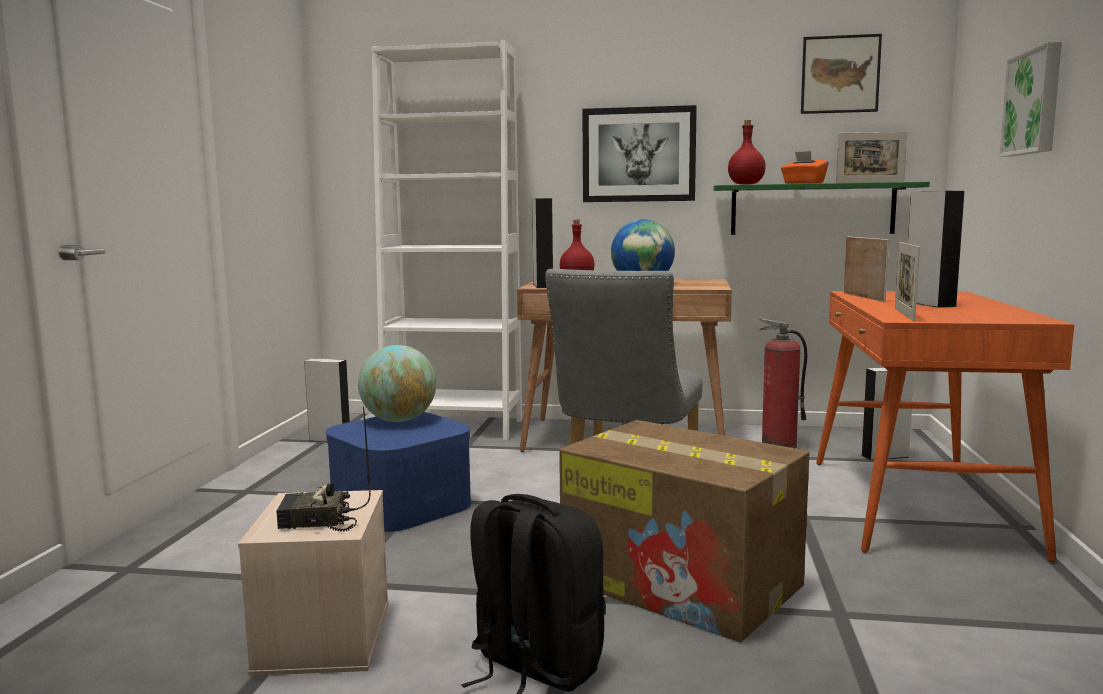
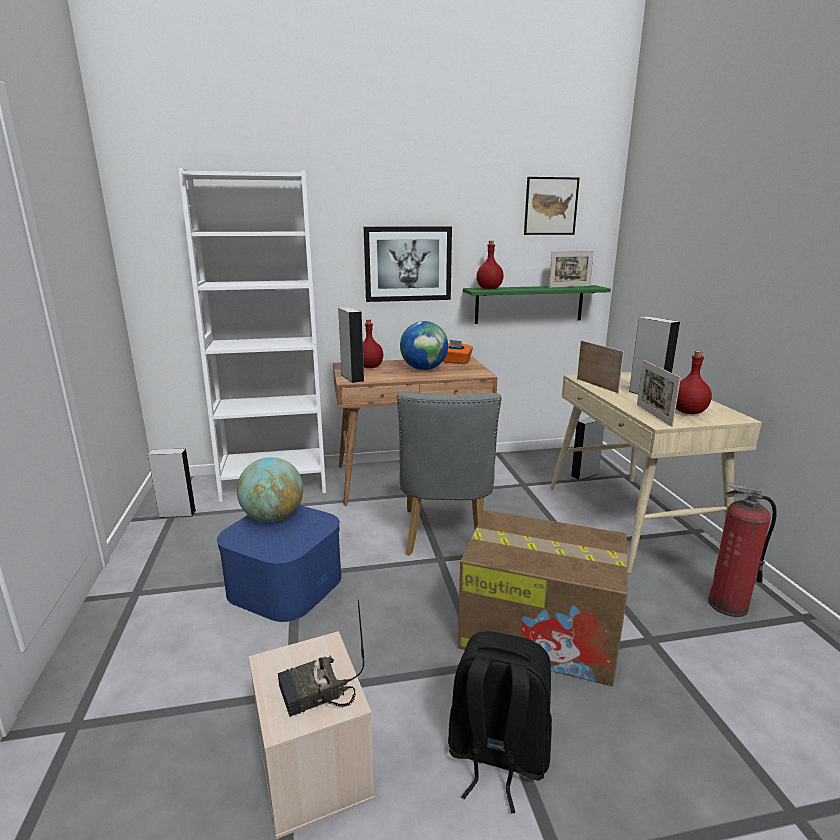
camera: 20 degrees left, 10 degrees up
(778, 445) = (516, 473): fire extinguisher -> fire extinguisher (727, 605)
(803, 183) = (528, 288): orange tissue box -> orange tissue box (456, 362)
(918, 506) = (631, 521): orange desk -> beige desk
(963, 315) = (687, 412): none -> red bottle
(1034, 103) = (713, 255): picture -> none

